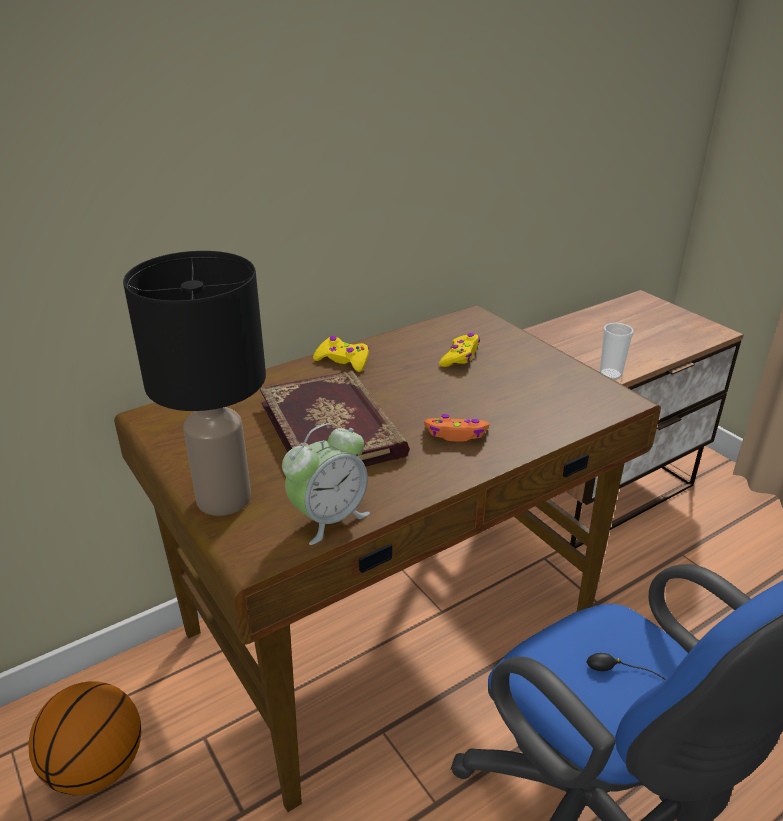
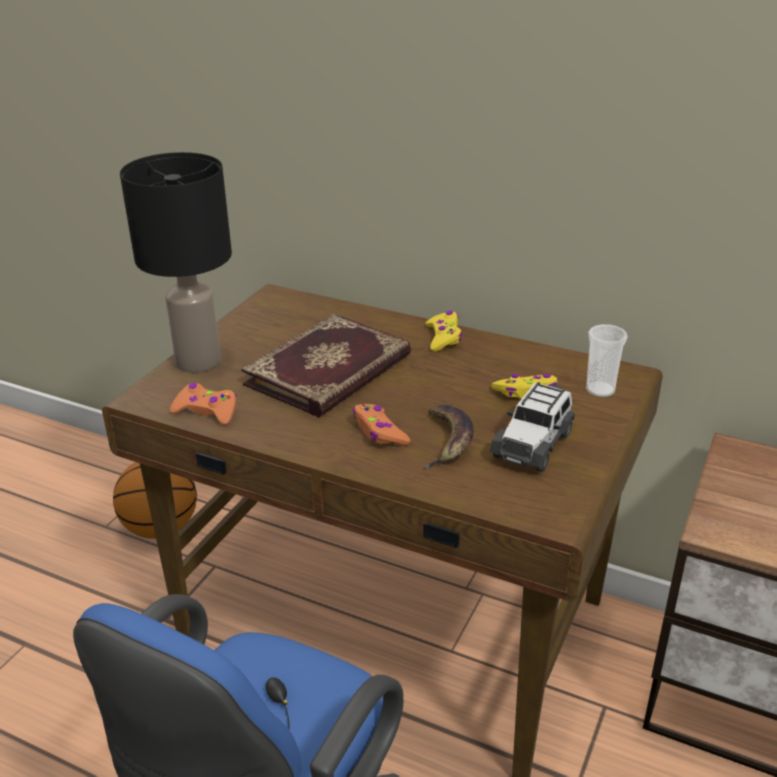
camera: 60 degrees right, 0 degrees up
(329, 518) = (206, 411): alarm clock -> orange game controller
(496, 409) = (447, 441): none -> banana
(529, 377) = (533, 444): none -> toy car
(610, 374) = (721, 533): cup -> cup (600, 390)

